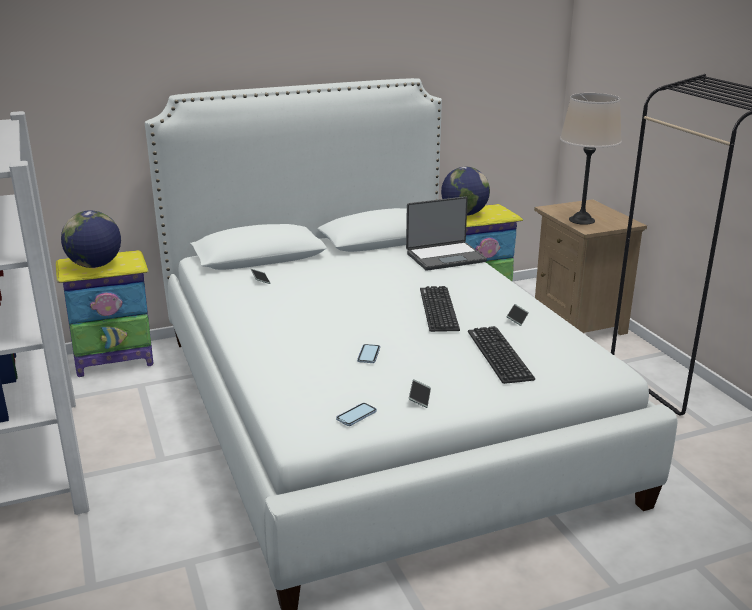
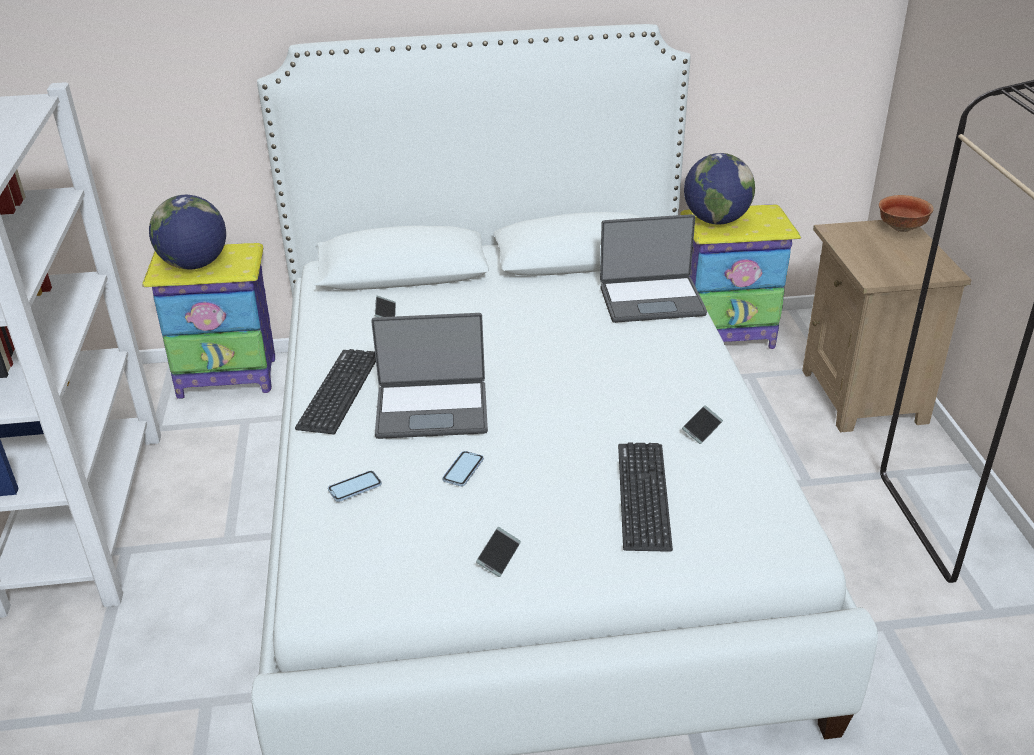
camera: 15 degrees right, 10 degrees up
(326, 326) = (432, 410): none -> laptop
(356, 415) = (401, 575): phone -> phone (355, 487)
(438, 309) = (597, 398): keyboard -> keyboard (339, 391)
(582, 220) = (873, 259): beige table lamp -> none
(590, 204) = (901, 228): none -> bowl

